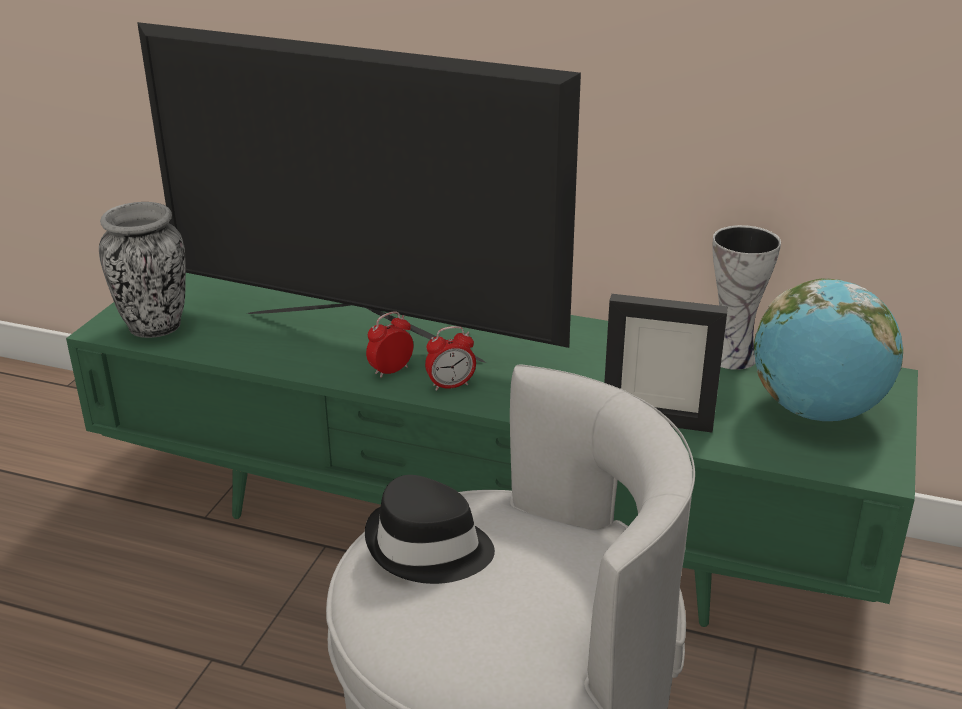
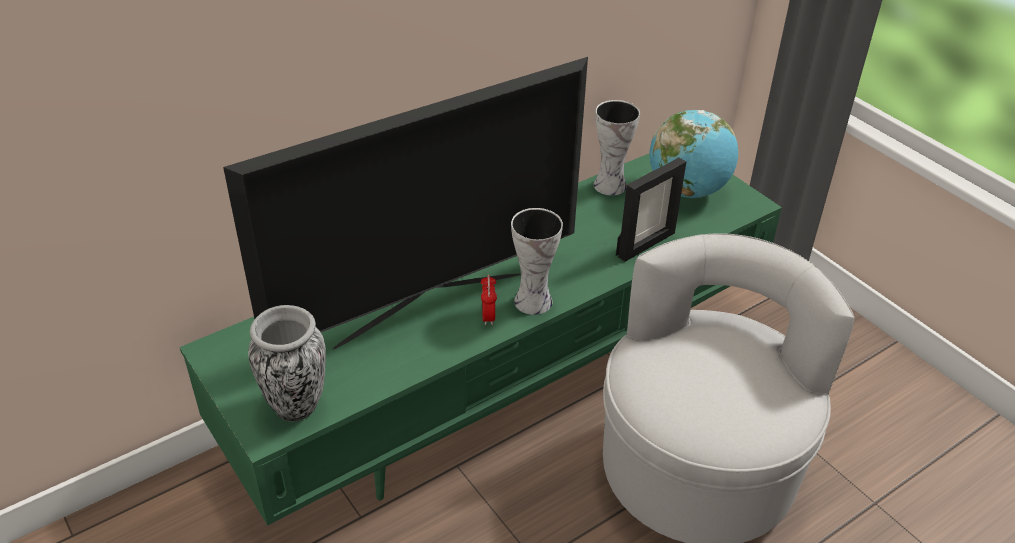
camera: 55 degrees left, 10 degrees up
(428, 548) = (677, 389): black hat -> none
(450, 385) = (532, 300): alarm clock -> vase

